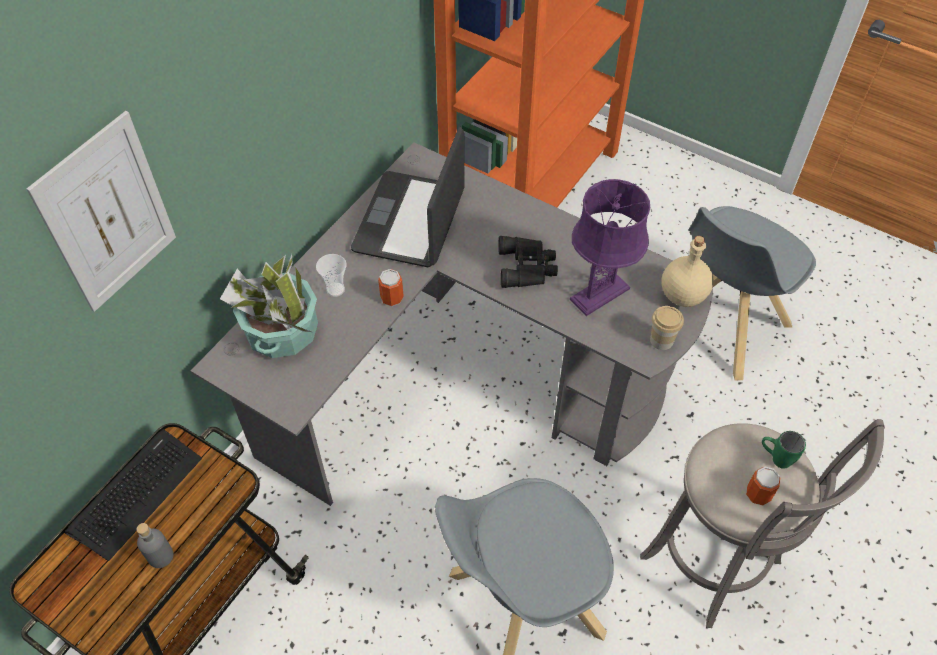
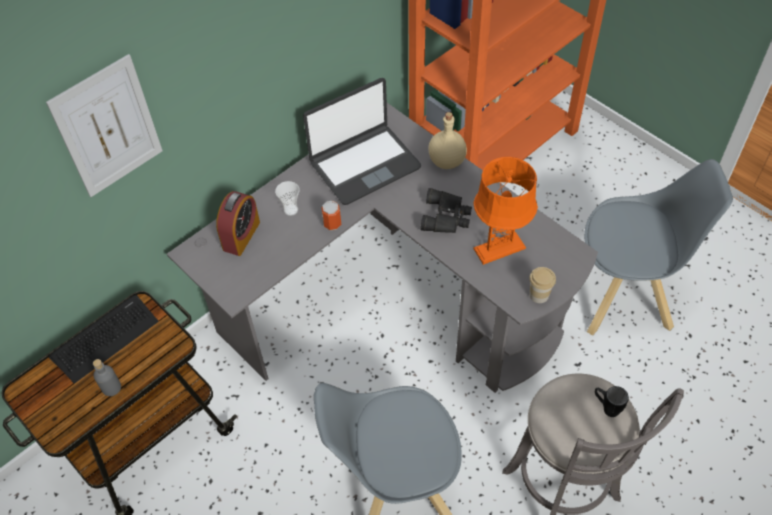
camera: 15 degrees right, 0 degrees up
(282, 331) = (241, 236): potted plant -> alarm clock
(411, 221) = (364, 164): laptop -> laptop turned 150 degrees counterclockwise
(600, 293) = (499, 248): purple table lamp -> orange table lamp
(682, 295) = (568, 261): beige bottle -> beige bottle (446, 161)
(720, 325) = (625, 294): grey chair -> grey chair turned 150 degrees counterclockwise
(758, 494) = (582, 433): can -> none
(775, 458) = (606, 407): green mug -> black mug

